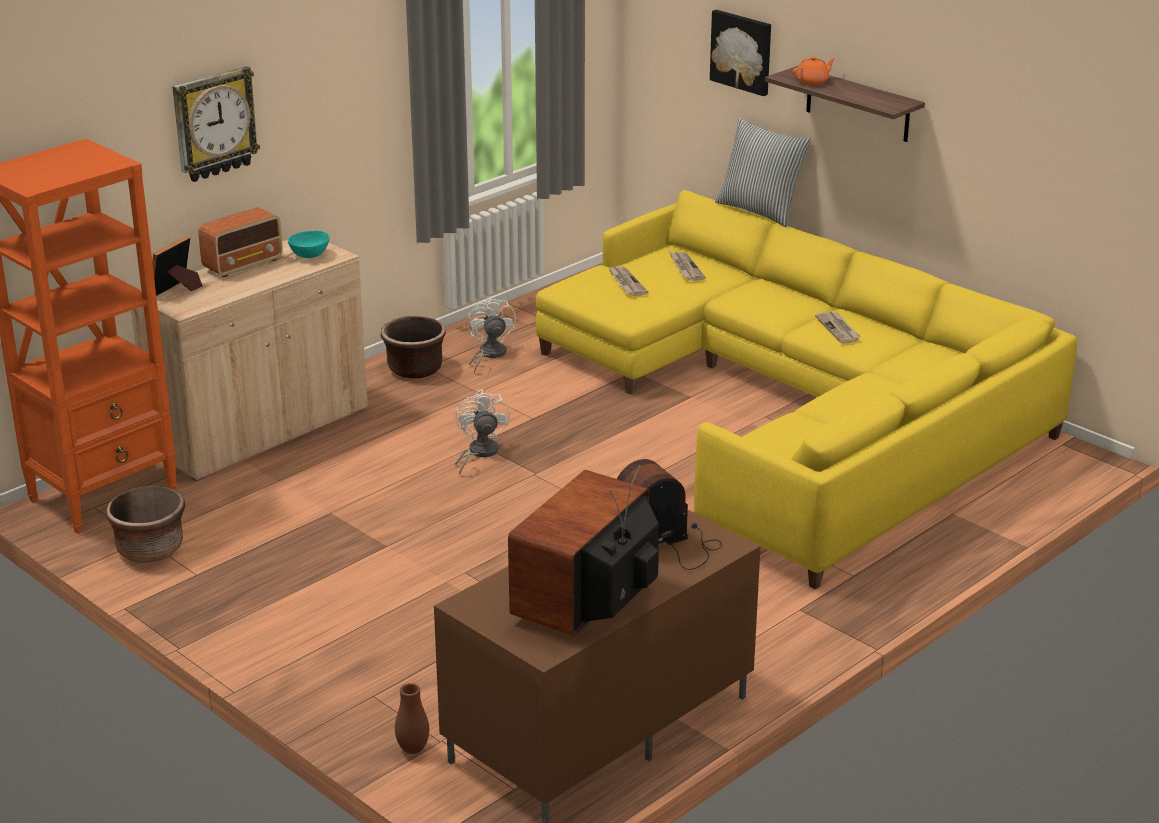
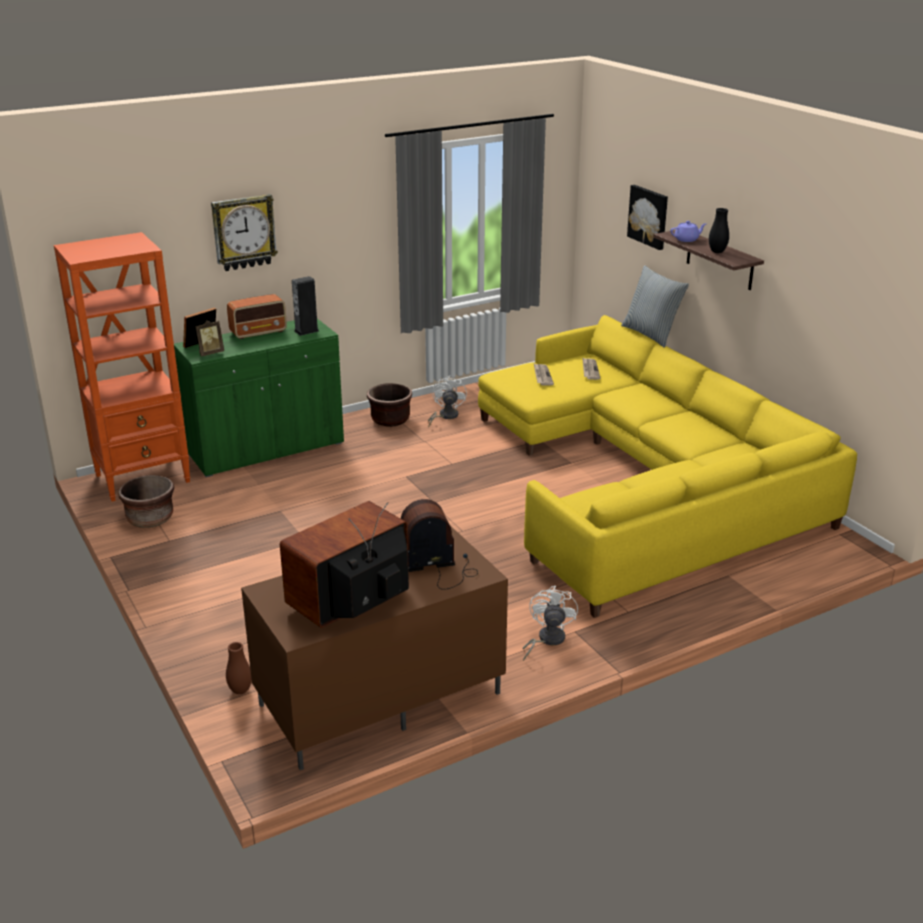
camera: 15 degrees right, 0 degrees up
(194, 302) = (210, 353): none -> picture frame
(261, 431) = (266, 449): beige cabinet -> green cabinet
(310, 255) = (306, 331): turquoise bowl -> speaker
(479, 453) = (402, 483): white fan -> white fan (546, 640)
(813, 81) = (687, 239): orange teapot -> purple teapot
(838, 329) = (680, 425): newspaper -> none
(861, 95) = (717, 252): none -> black vase

